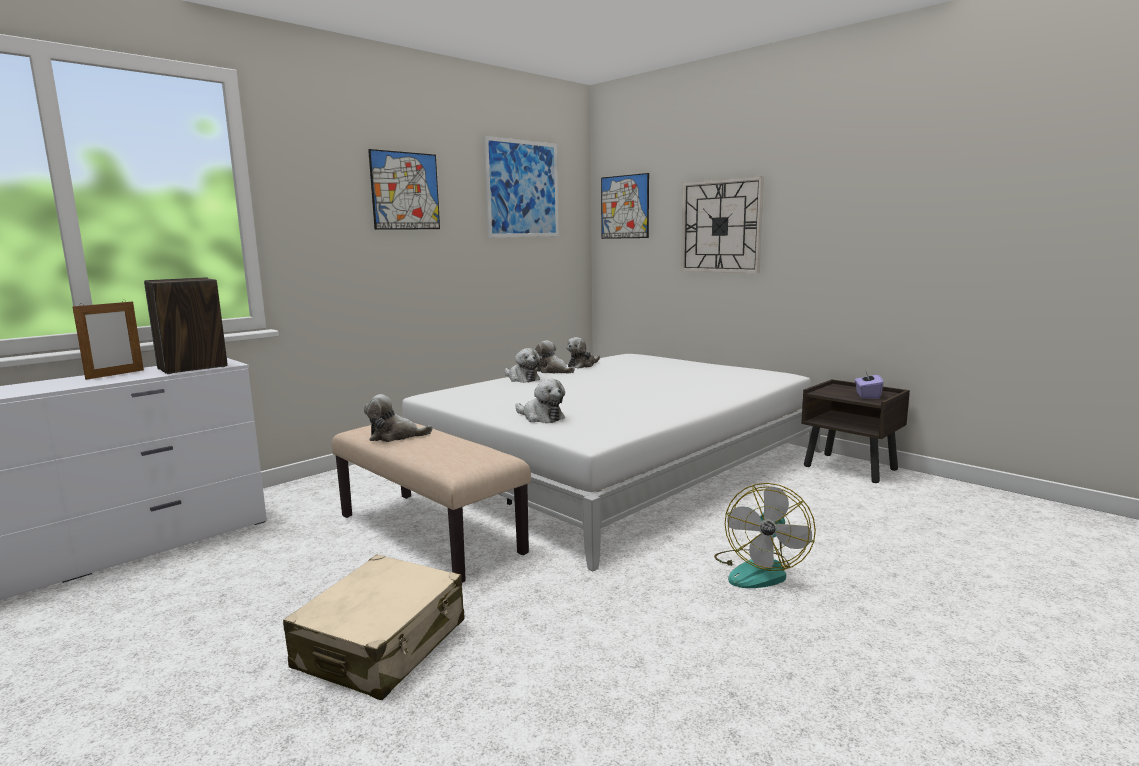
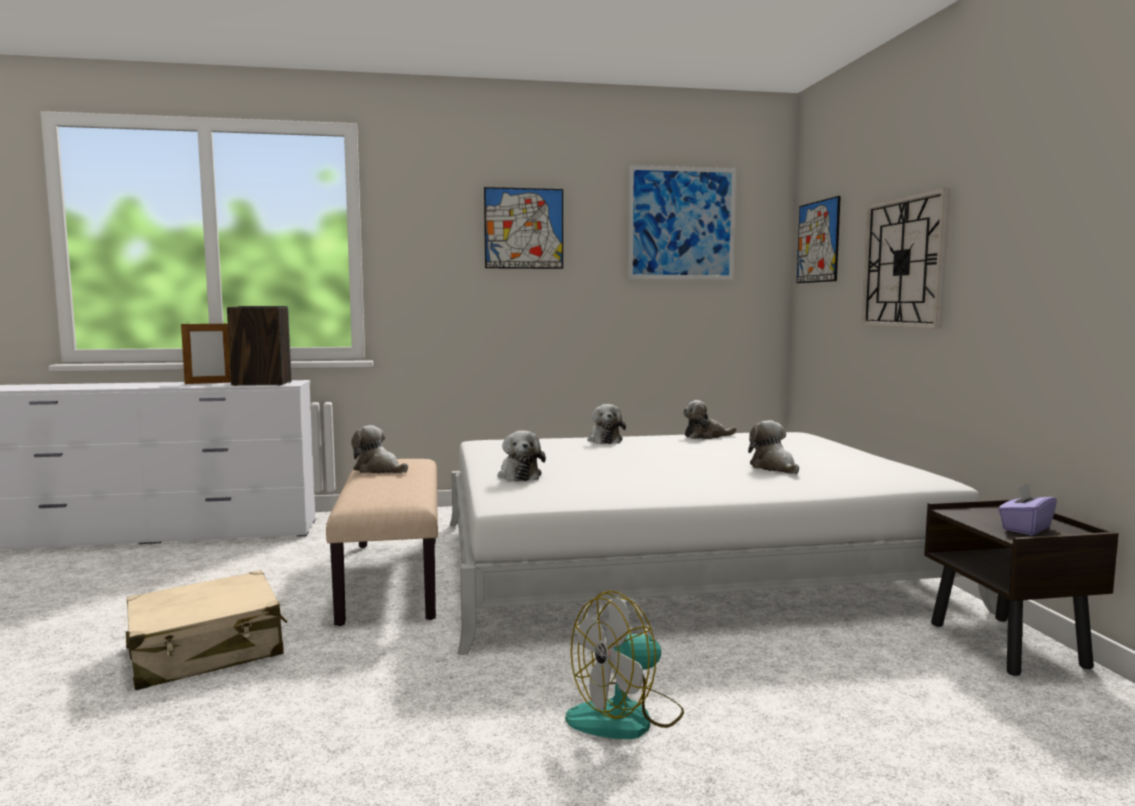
camera: 35 degrees right, 5 degrees down
(553, 371) = (657, 437): plush toy -> plush toy (774, 467)

